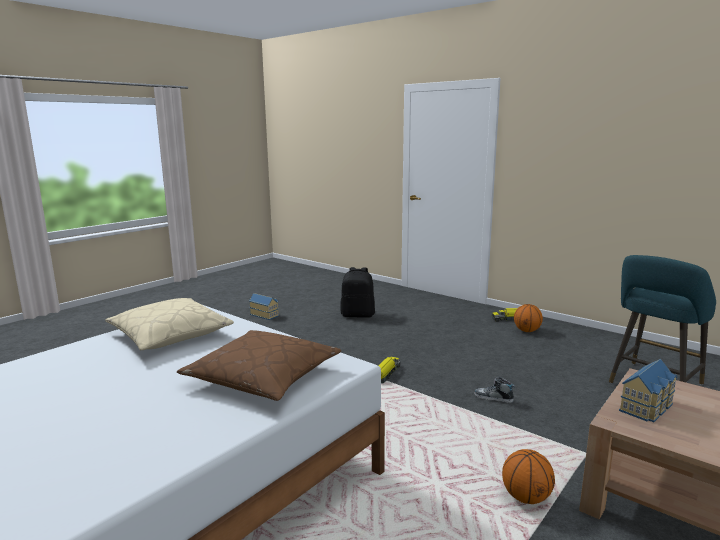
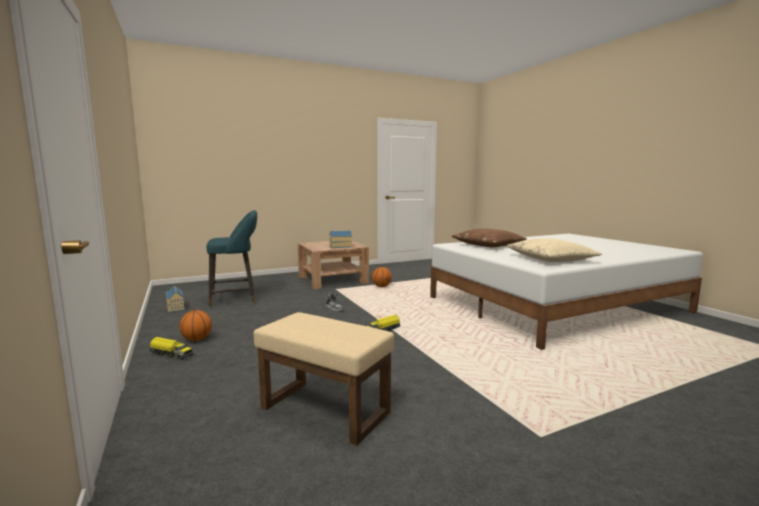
camera: 155 degrees left, 5 degrees down
(265, 315) = (484, 458): toy house -> toy house (175, 308)
(358, 315) = (323, 410): black backpack -> beige ottoman

